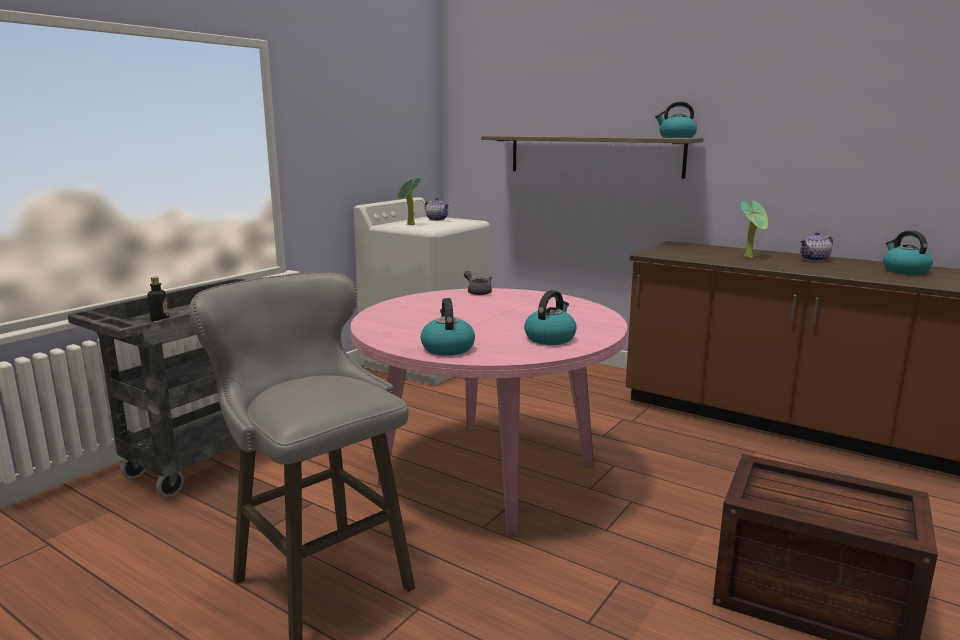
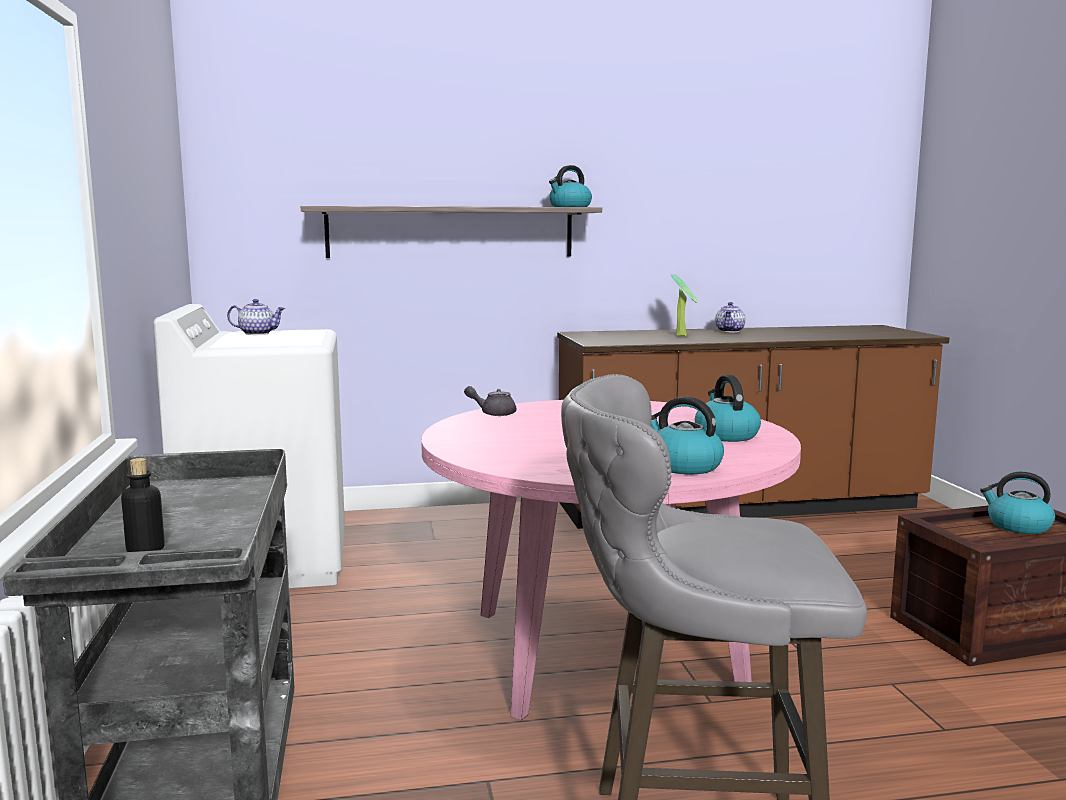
camera: 45 degrees left, 5 degrees down
(409, 225) = (250, 342): potted plant -> none
(904, 271) = (811, 331): kettle -> kettle (1017, 526)

